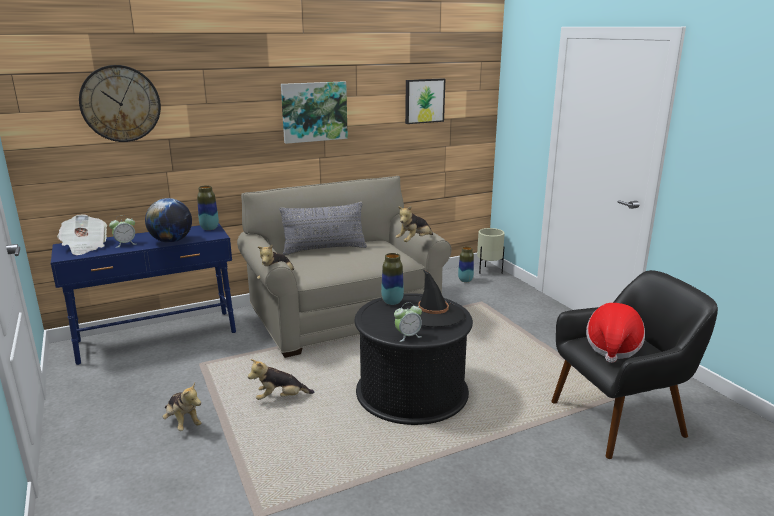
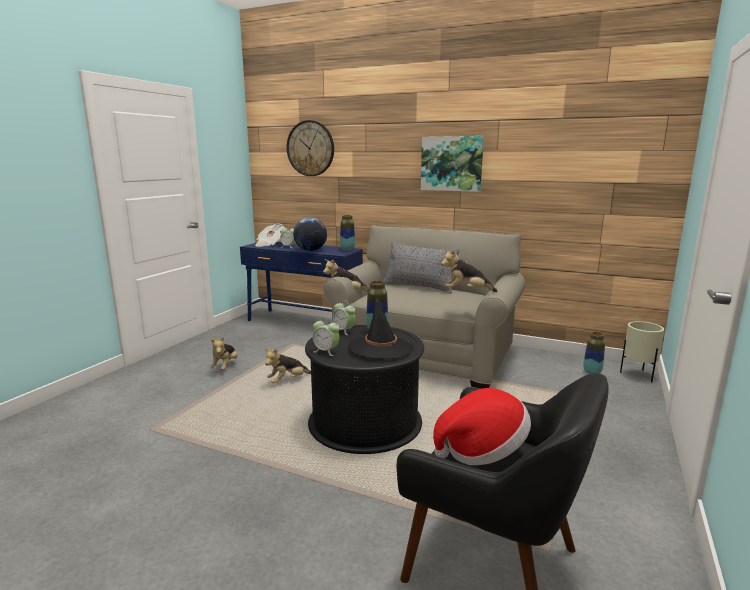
camera: 50 degrees right, 5 degrees down
(280, 398) = (287, 381): plush toy -> plush toy turned 75 degrees counterclockwise
(372, 314) = (344, 331): none -> alarm clock
(424, 101) = (576, 159): picture -> none

